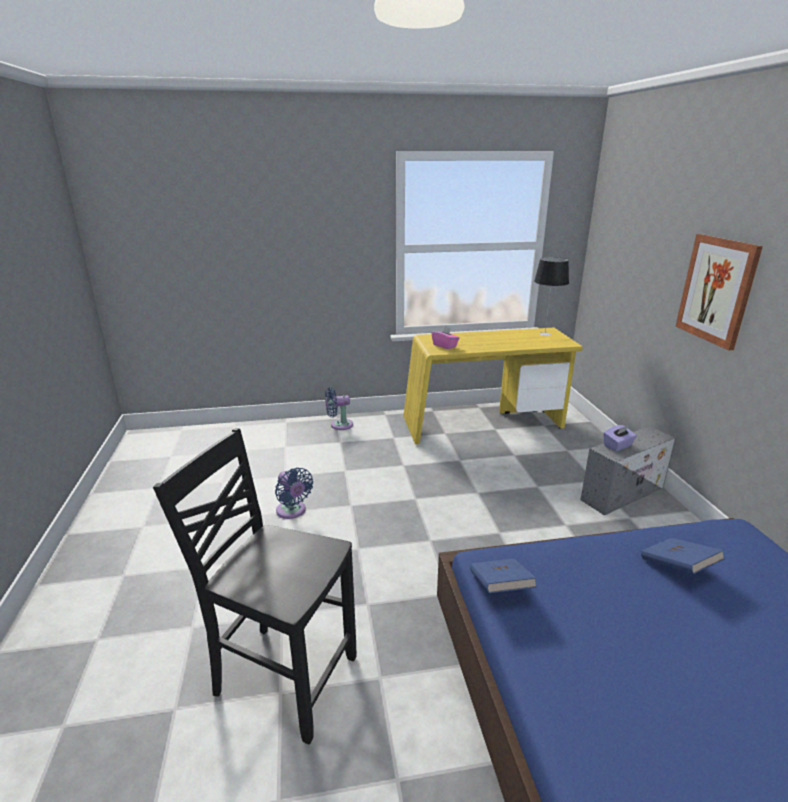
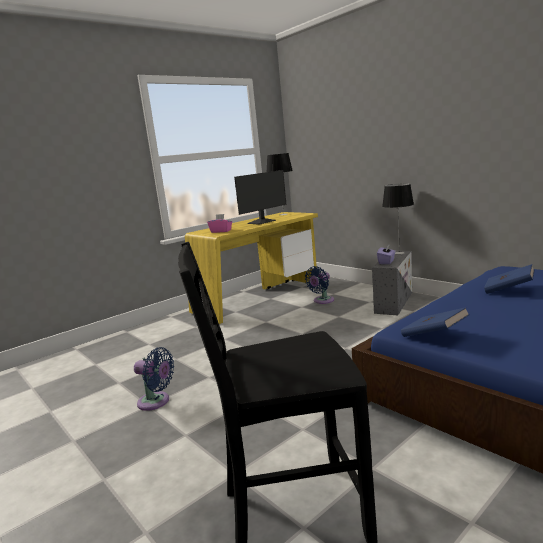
camera: 30 degrees left, 10 degrees down
(339, 425) = (135, 335): blue fan -> blue fan (322, 301)
(503, 342) = (262, 222): none -> monitor
(653, 436) = (398, 253): none -> table lamp
(717, 290) = (411, 137): picture -> none

